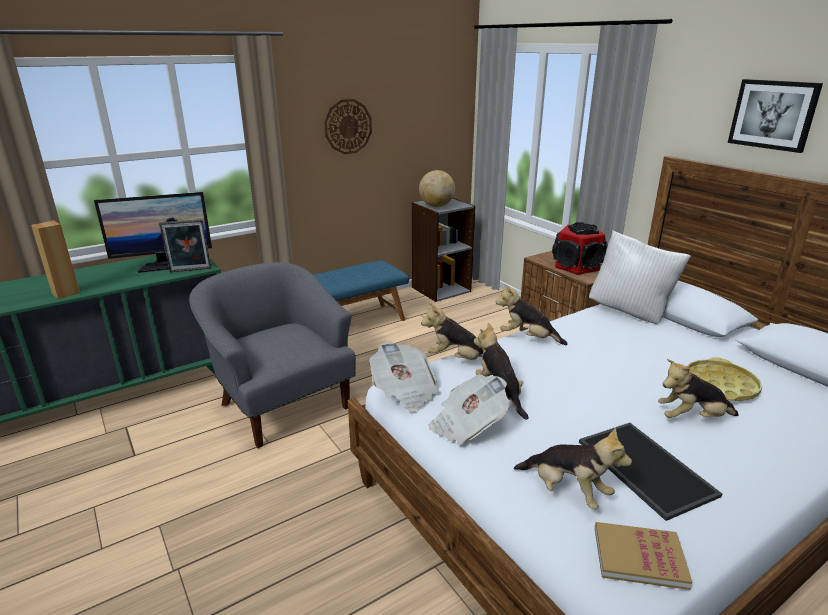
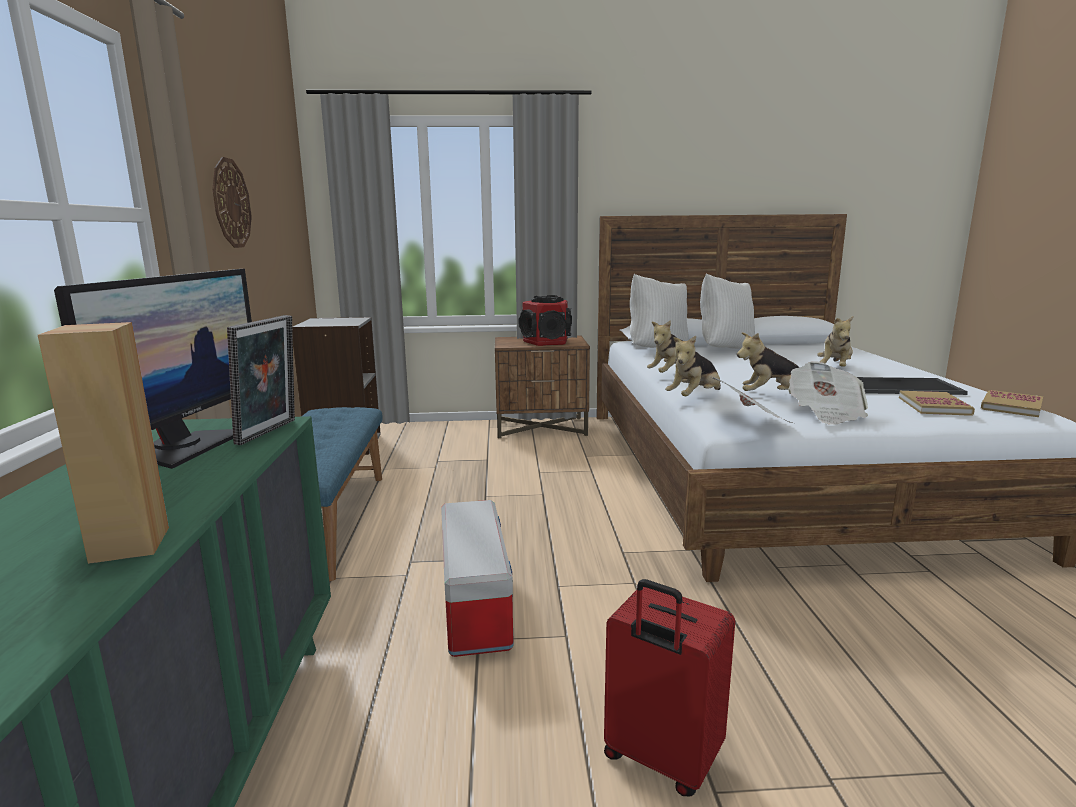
camera: 60 degrees left, 10 degrees down
(177, 501) = (660, 759): none -> red suitcase
(282, 403) = (474, 604): grey armchair -> storage box
(436, 206) = (335, 323): globe -> none
(567, 491) = (934, 406): plush toy -> book
(692, 343) = (724, 349): none -> white pillow
(720, 386) = (793, 356): yellow tray -> none
(773, 114) = (681, 170): picture -> none

